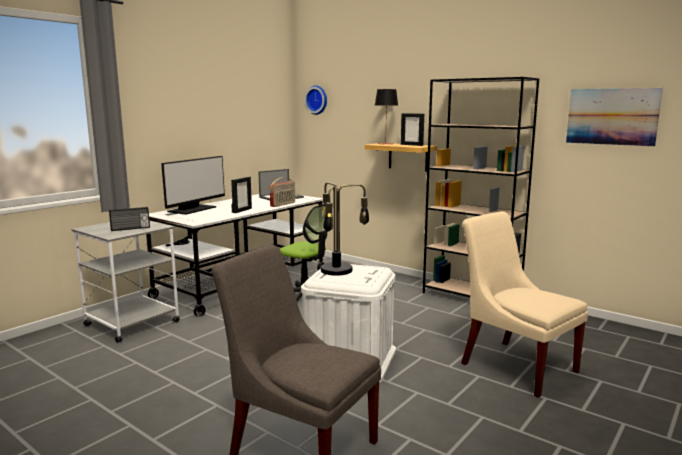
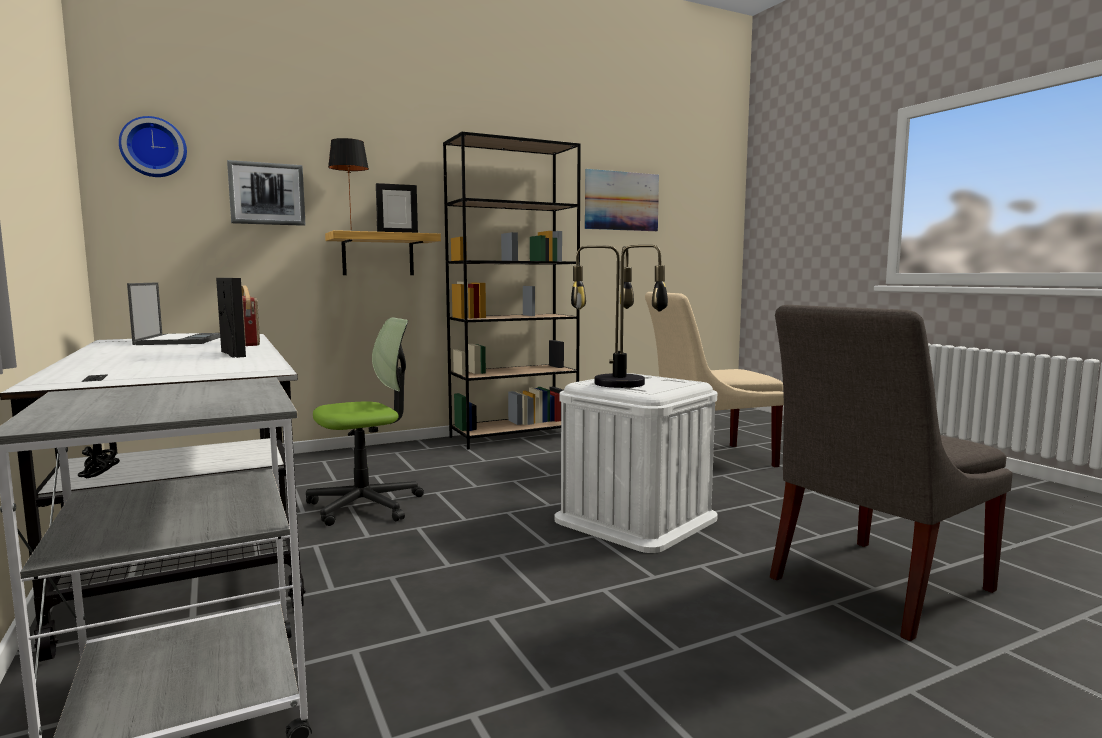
camera: 65 degrees left, 5 degrees down
(130, 228) = (206, 396): radio -> none
(193, 209) = (107, 367): monitor -> none
(357, 120) = (267, 194): none -> picture

